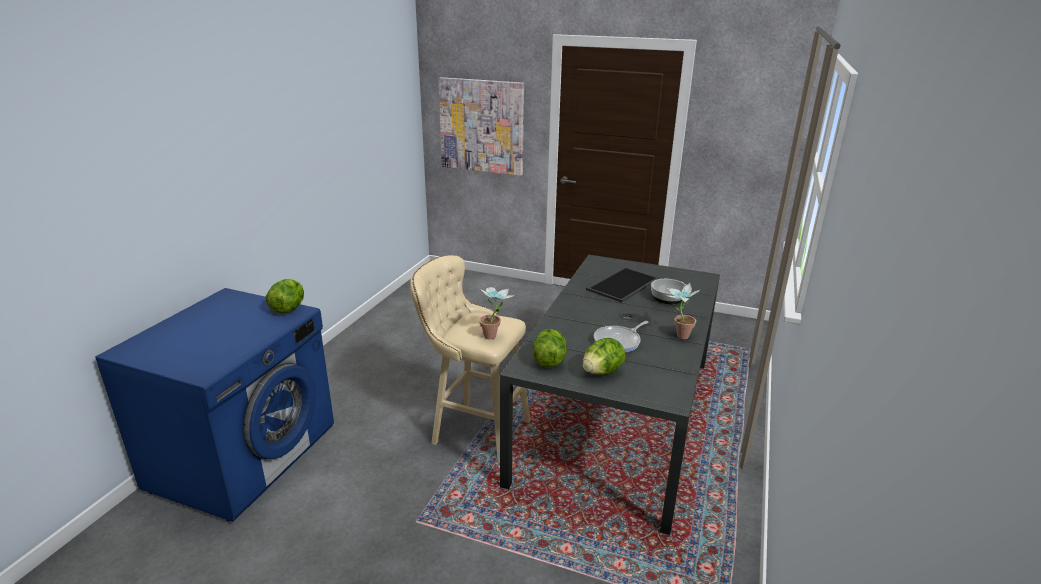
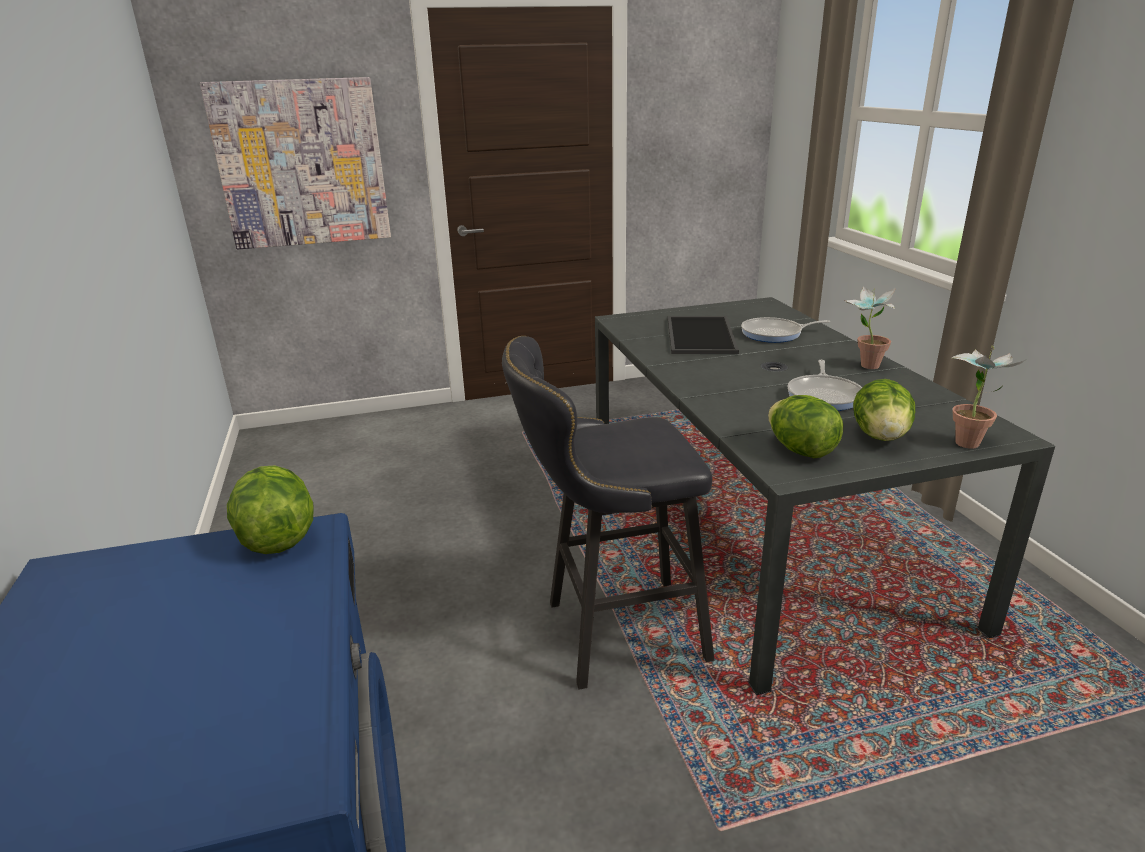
camera: 35 degrees left, 0 degrees up
(471, 428) = (606, 634): beige stool -> black stool
(494, 336) = (671, 448): potted plant -> potted plant (970, 440)
(668, 298) = (775, 334): bowl -> frying pan

